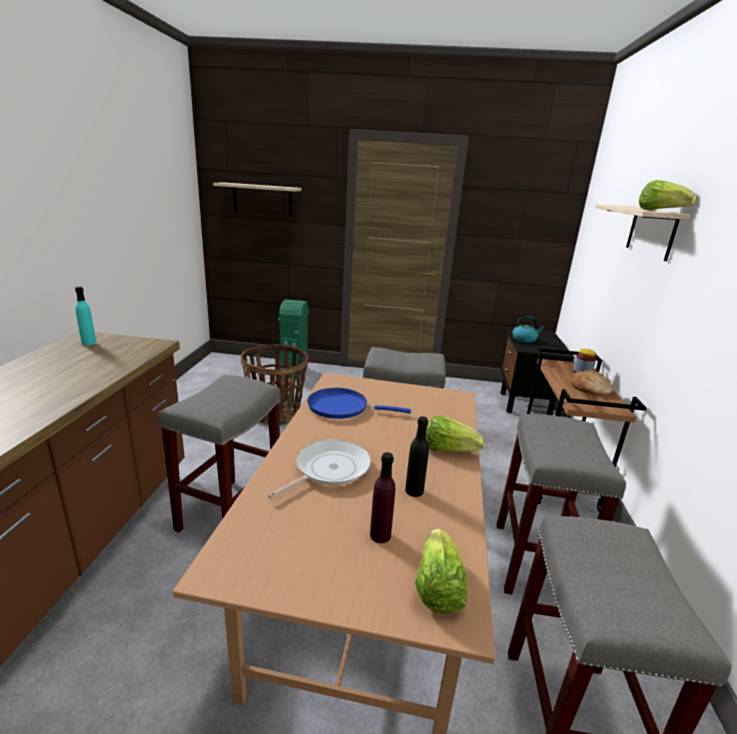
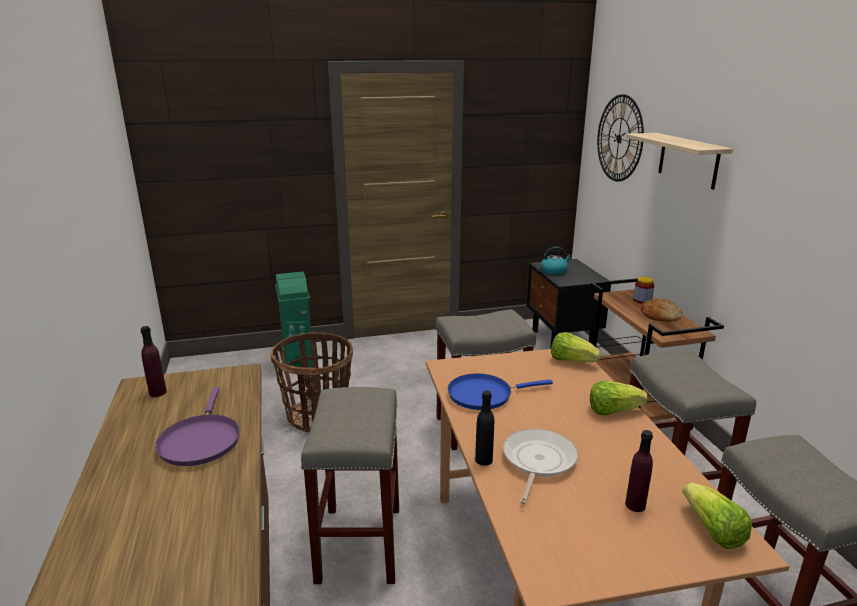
camera: 20 degrees left, 0 degrees up
(71, 376) = (200, 440): none -> purple frying pan
(89, 343) = (157, 392): turquoise bottle -> purple bottle
(262, 199) = (224, 154): shelf -> none
(414, 490) = (623, 458): black bottle -> black bottle (483, 460)
(604, 216) = (619, 138): none -> wall clock
(660, 211) = (705, 146): lettuce -> lettuce (571, 361)

